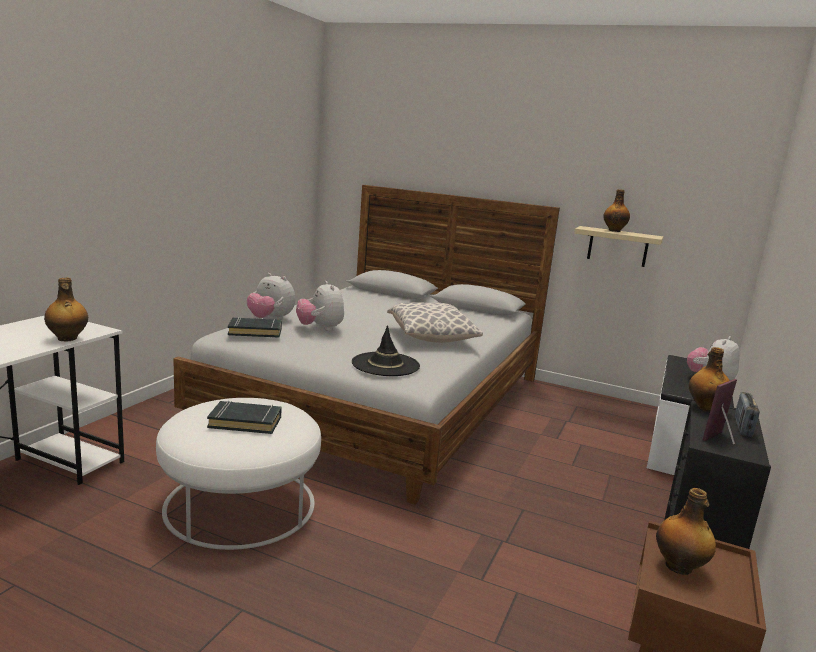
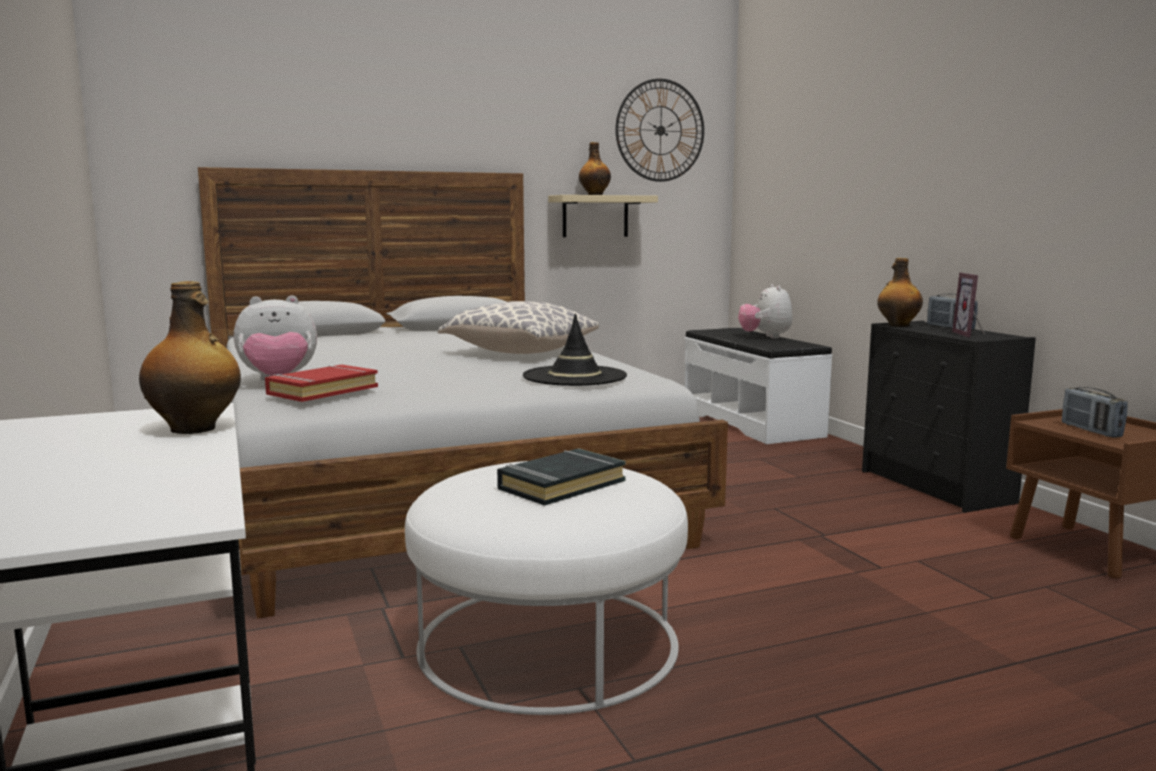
camera: 45 degrees left, 5 degrees down
(255, 331) = (322, 390): black book -> red book
(320, 328) = (384, 371): plush toy -> none
(679, 567) = (1091, 430): bottle -> radio
(693, 183) = (660, 130): none -> wall clock

